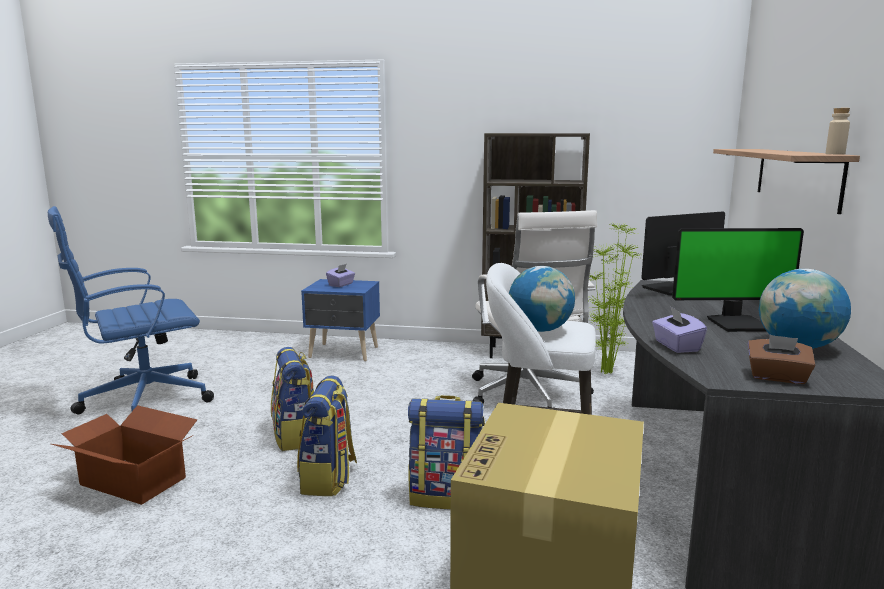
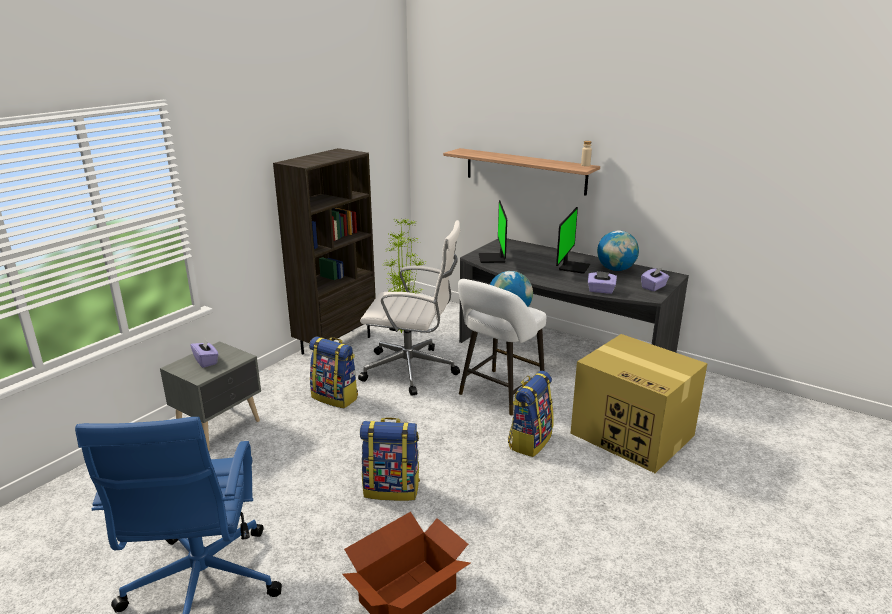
camera: 65 degrees left, 10 degrees up
(329, 479) = (476, 484): backpack -> backpack (336, 397)
(344, 353) = (221, 428): blue nightstand -> grey nightstand
(777, 377) = (654, 287): brown tissue box -> purple tissue box

